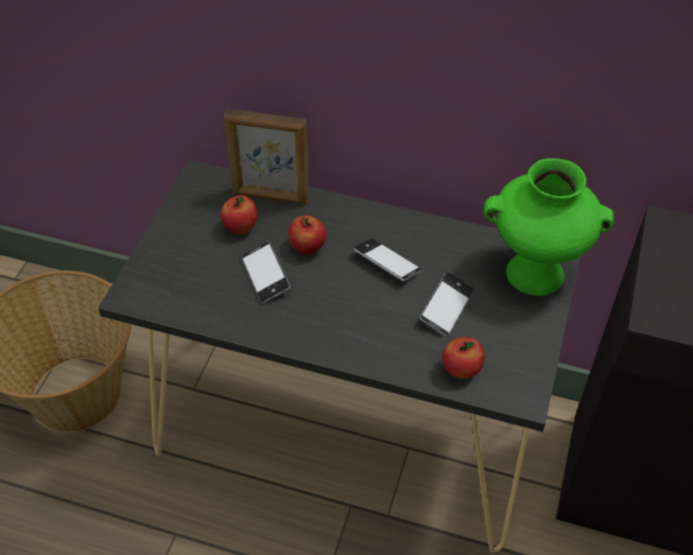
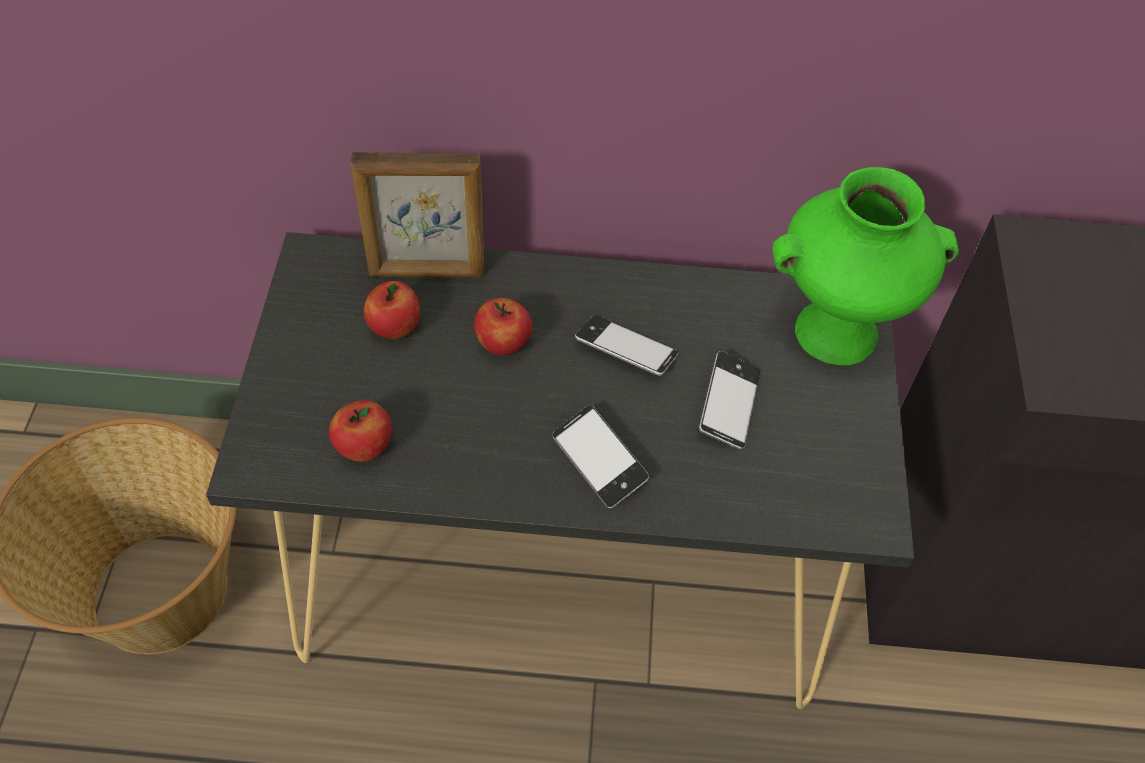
camera: 15 degrees left, 5 degrees up
(265, 276) = (453, 399): phone -> phone (599, 461)
(461, 370) = (776, 497): apple -> apple (364, 447)

